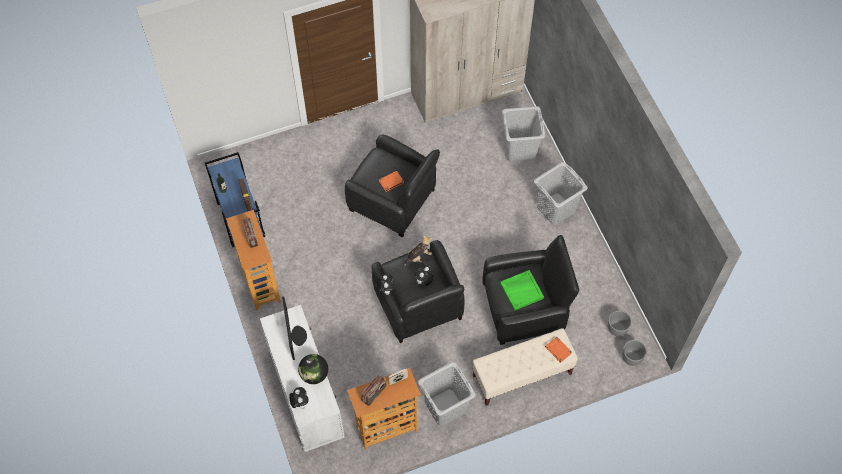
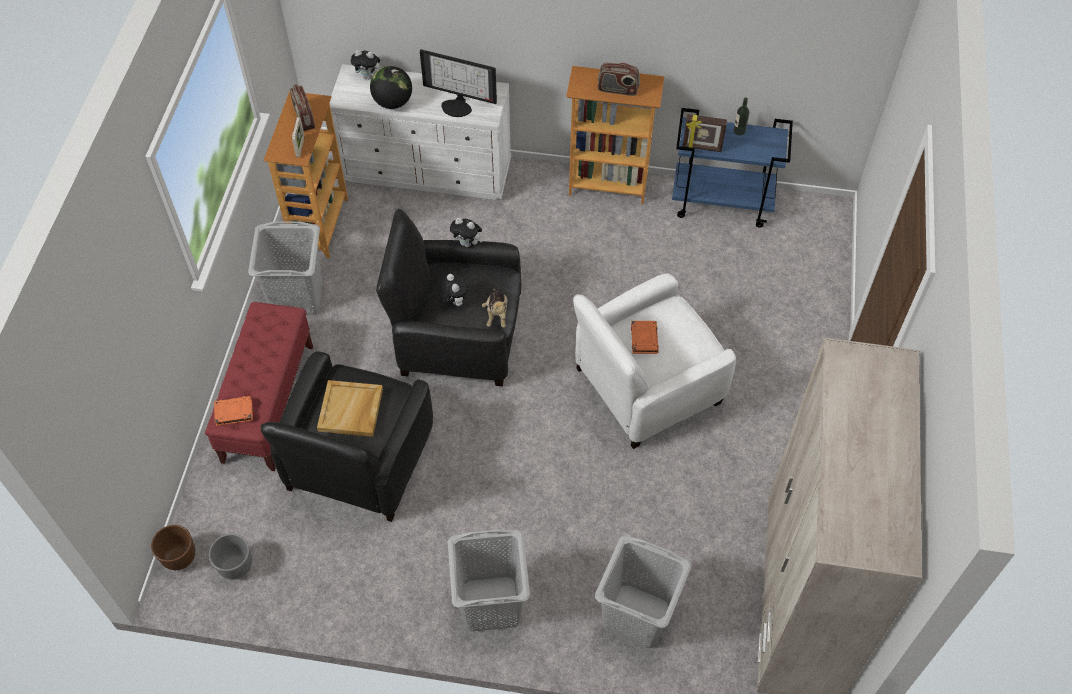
camera: 120 degrees right, 5 degrees down
(393, 201) = (645, 386): black armchair -> white armchair
(521, 290) = (351, 410): green tray -> beige tray
(522, 375) = (268, 403): beige bench -> red bench
(631, 358) = (179, 557): grey planter -> brown planter

